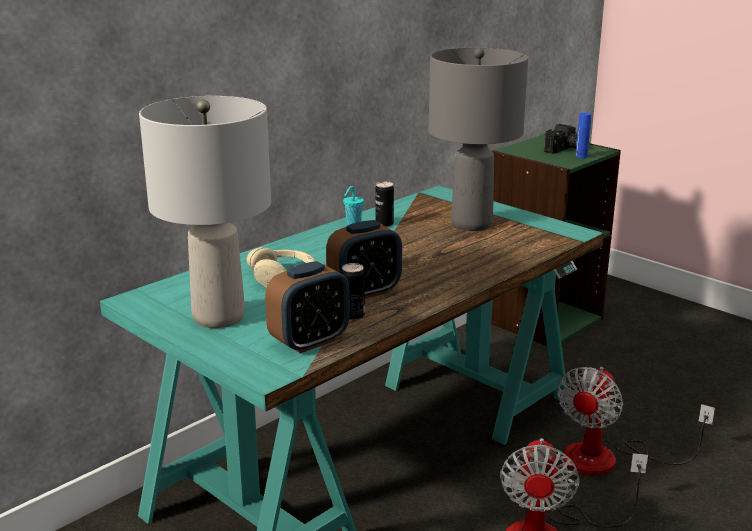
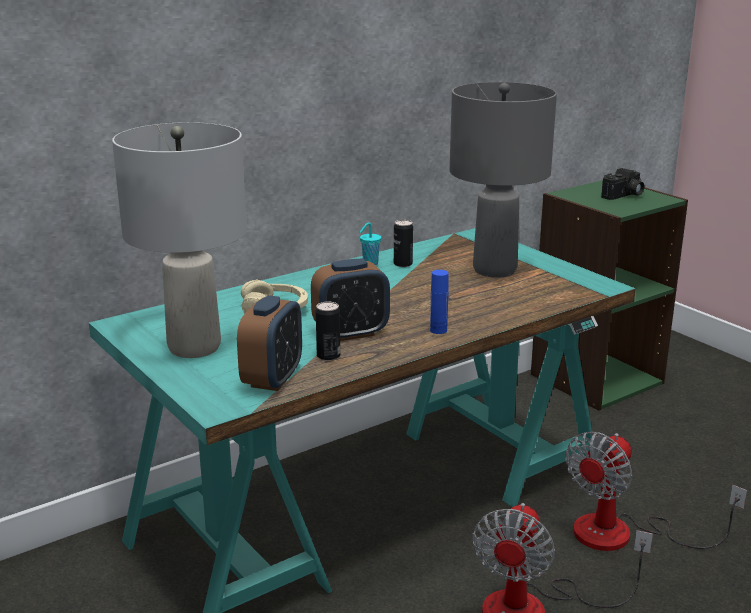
camera: 10 degrees right, 0 degrees up
(309, 341) = (272, 379): alarm clock -> alarm clock turned 45 degrees counterclockwise
(581, 156) = (640, 204): blue bottle -> blue bottle (438, 330)

